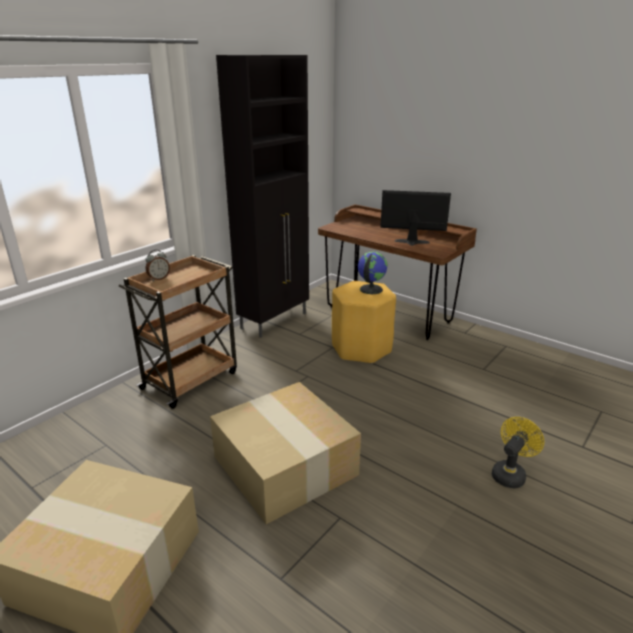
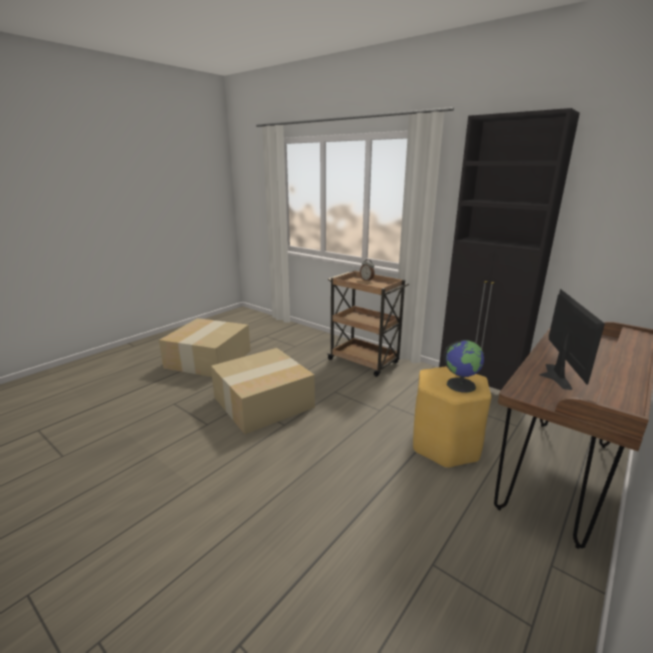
camera: 90 degrees right, 5 degrees down
(510, 473) = (215, 536): yellow fan -> none

